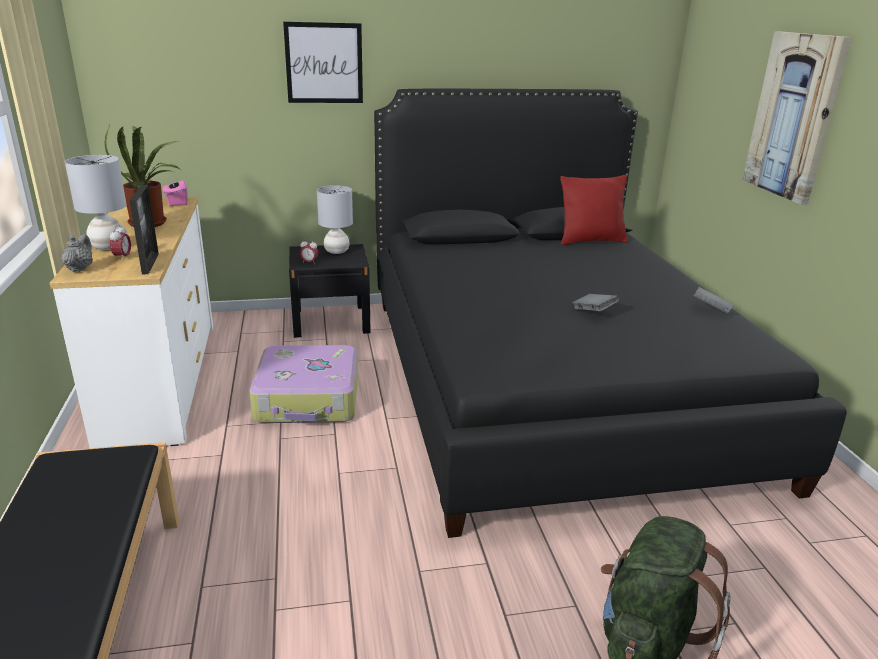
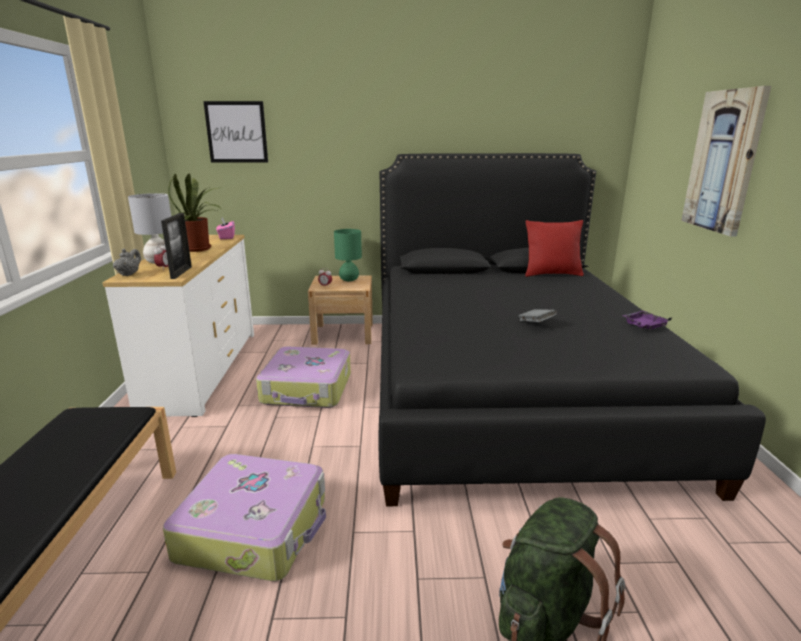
camera: 10 degrees right, 5 degrees down
(303, 578) = (255, 528): none -> suitcase
(324, 63) = (342, 135): picture -> picture (236, 132)
(330, 321) = (343, 334): black nightstand -> beige nightstand
(336, 251) = (348, 280): grey table lamp -> green table lamp
(711, 309) = (644, 326): grey book -> purple tray

